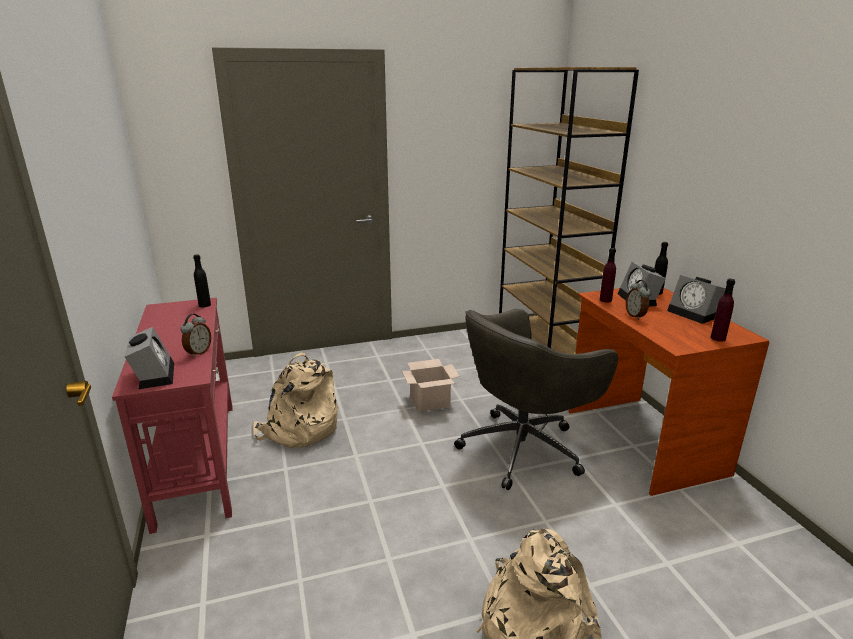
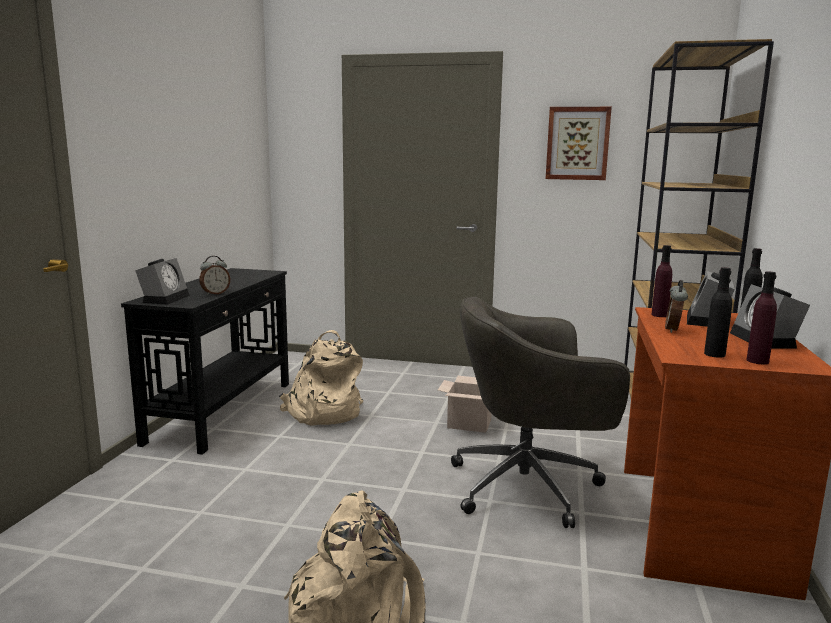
camera: 30 degrees right, 10 degrees down
(198, 459) = (223, 411): red console table -> black console table
(204, 305) = (269, 273): black bottle -> black bottle (714, 354)
(454, 136) = (577, 143): none -> picture

